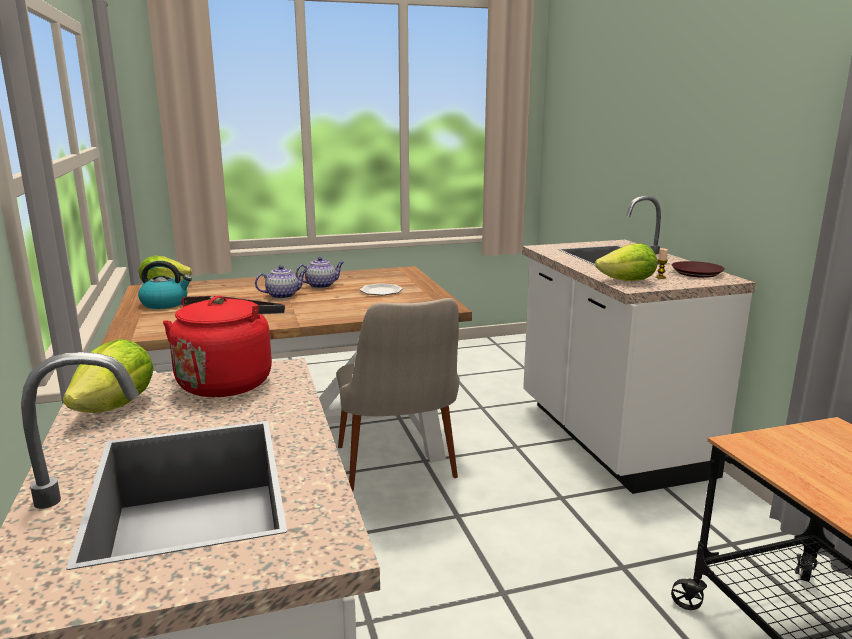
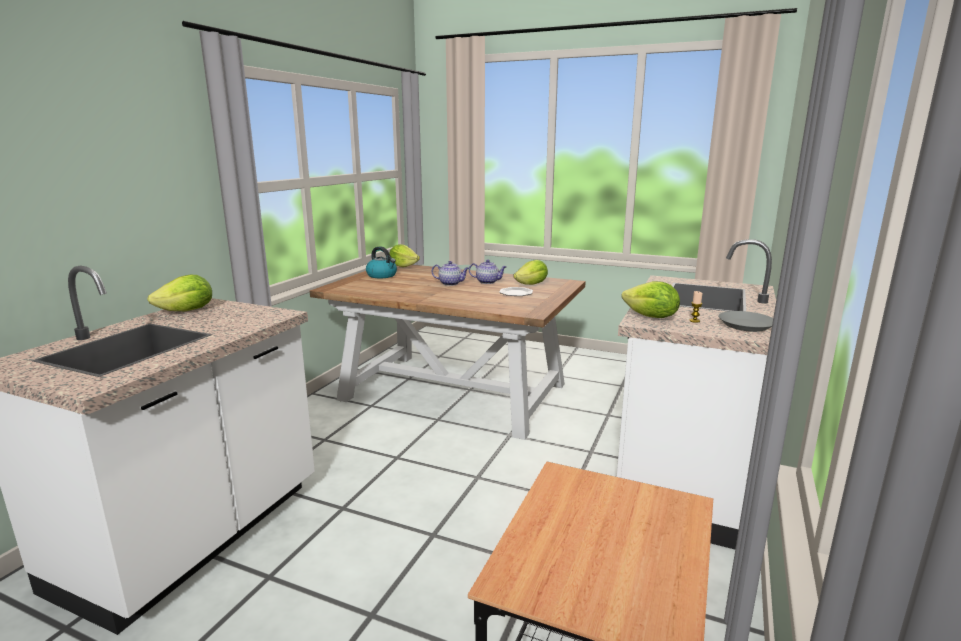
camera: 40 degrees right, 0 degrees up
(228, 381) = (248, 313): red kettle -> none
(374, 279) = (532, 284): none -> lettuce
(400, 473) = (482, 436): beige chair -> none
(697, 273) = (746, 325): brown plate -> grey plate

